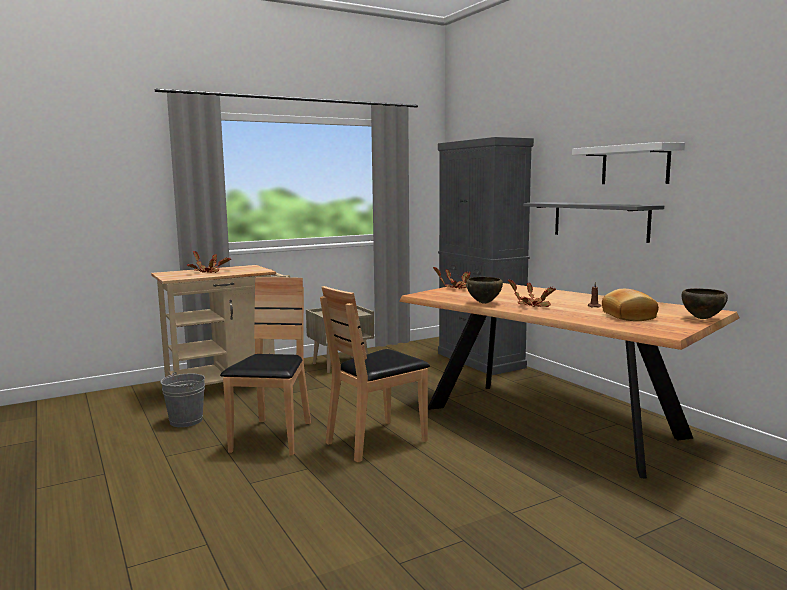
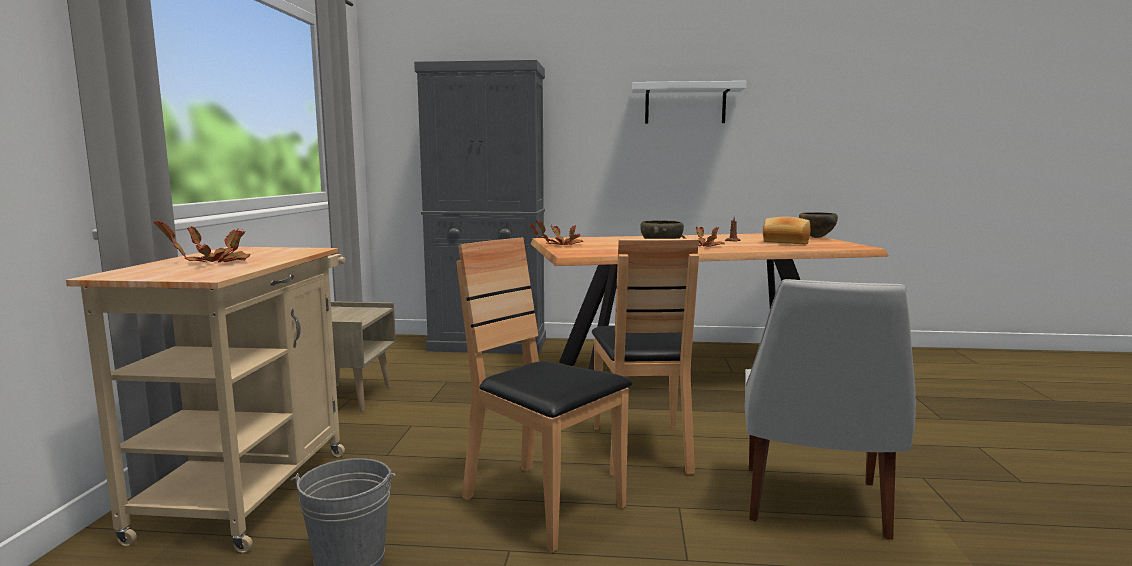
camera: 55 degrees left, 0 degrees up
(359, 505) = (814, 504): none -> white chair
(599, 221) = (642, 162): grey shelf -> none

